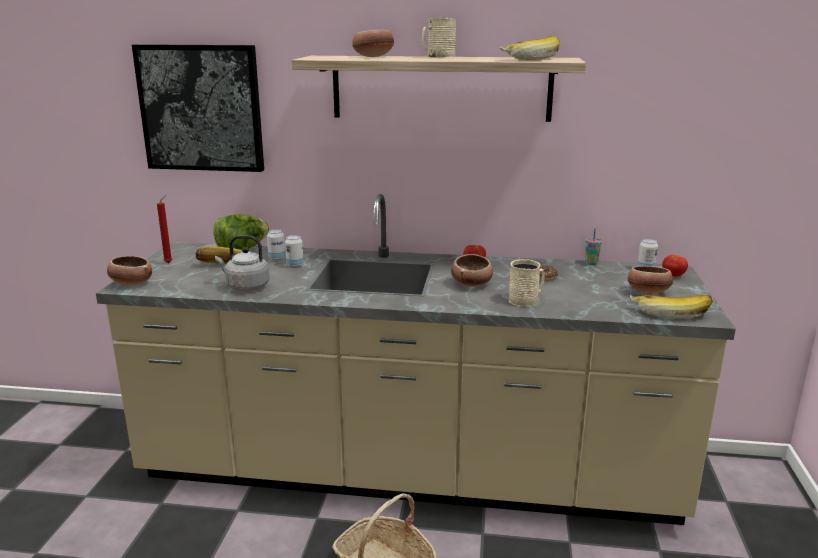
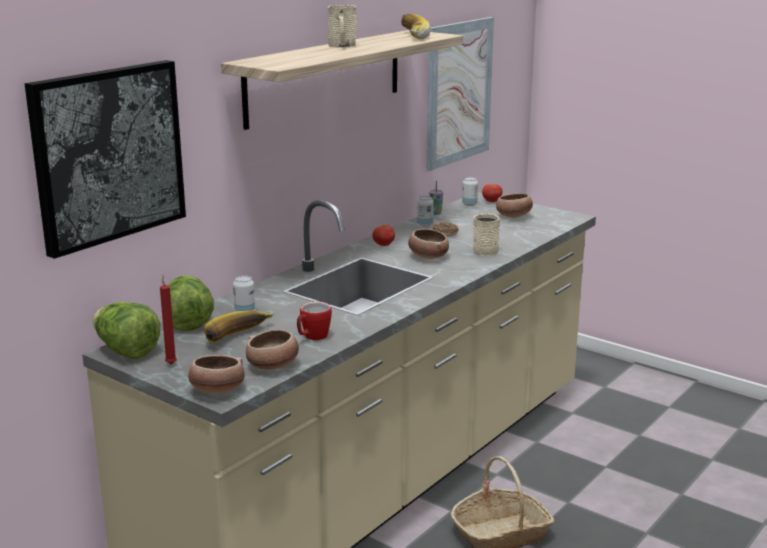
camera: 60 degrees left, 0 degrees up
(182, 249) = (126, 351): none -> lettuce
(245, 286) = (312, 337): grey kettle -> mug
(295, 265) = (279, 307): can -> can (425, 224)
(373, 57) = (301, 55): bowl -> bowl (273, 366)
(670, 312) = (554, 221): banana -> none
(672, 143) = (458, 92): none -> picture

